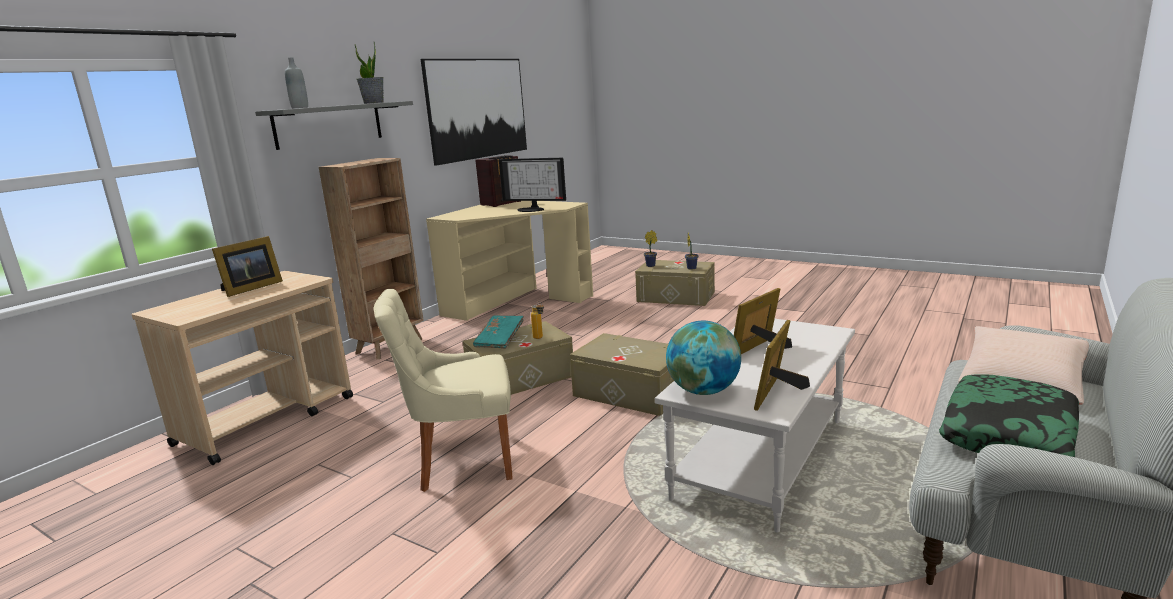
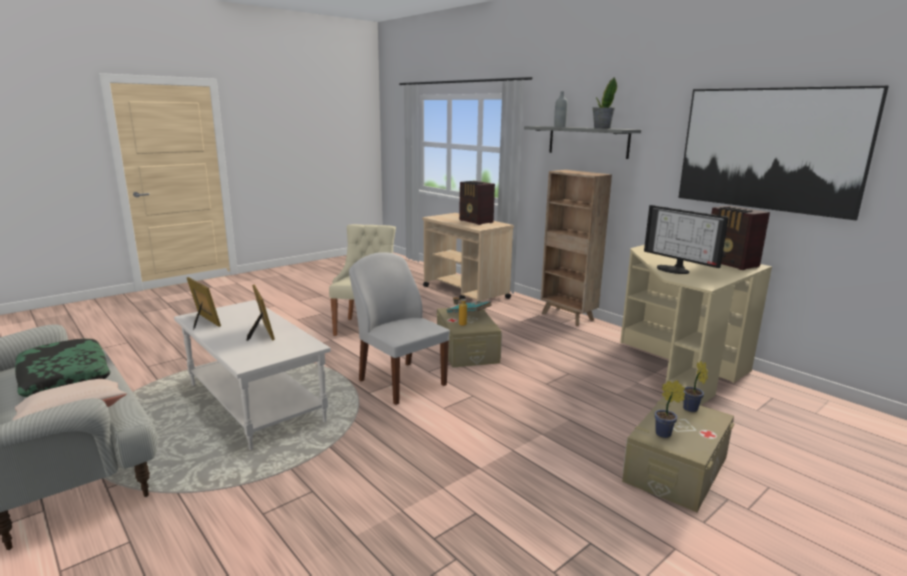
camera: 105 degrees right, 0 degrees up
(250, 288) = (476, 221): picture frame -> radio
(532, 209) = (675, 269): monitor -> monitor turned 75 degrees counterclockwise
(631, 392) = (401, 382): beige storage box -> white chair
(703, 391) = (239, 308): globe -> none

